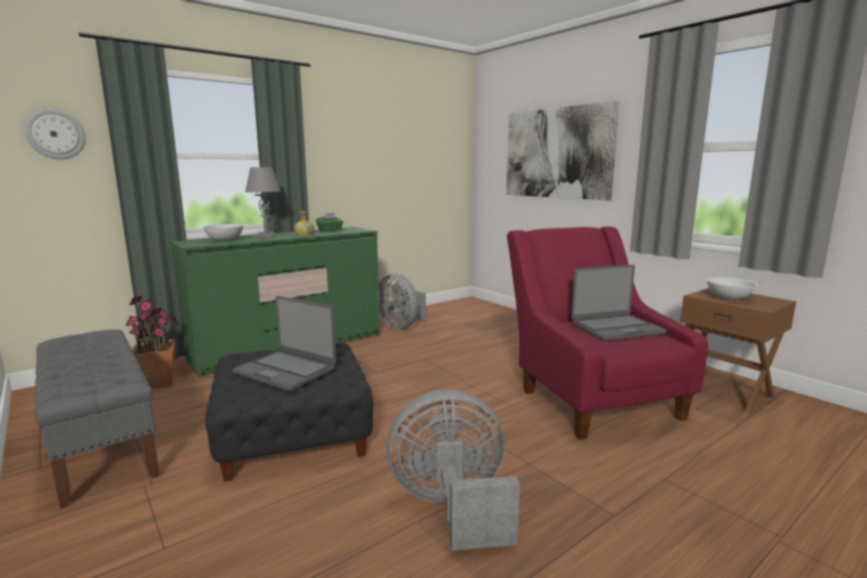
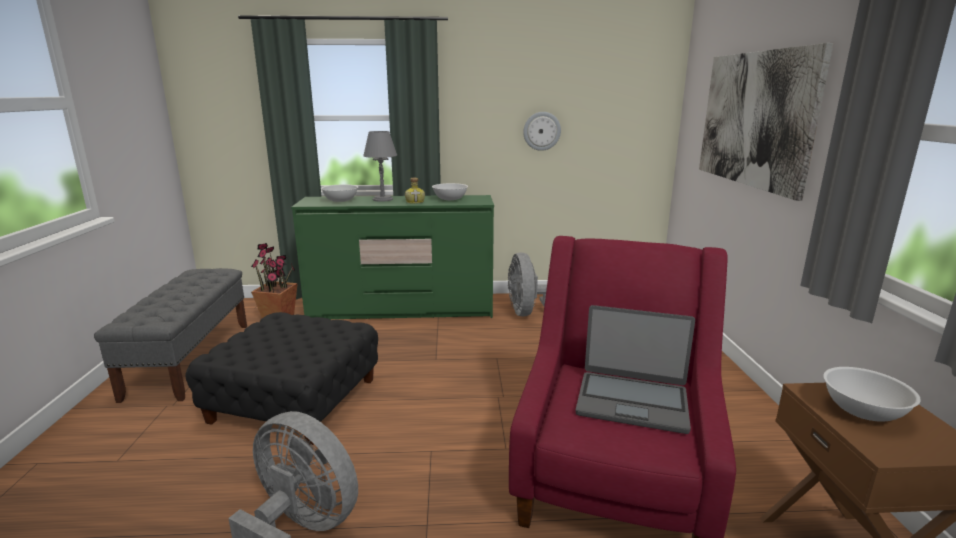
camera: 35 degrees right, 5 degrees up
(56, 134) = (229, 102): wall clock -> wall clock (541, 131)
(286, 371) = (283, 342): laptop -> none
(330, 231) = (450, 199): green tissue box -> white bowl

